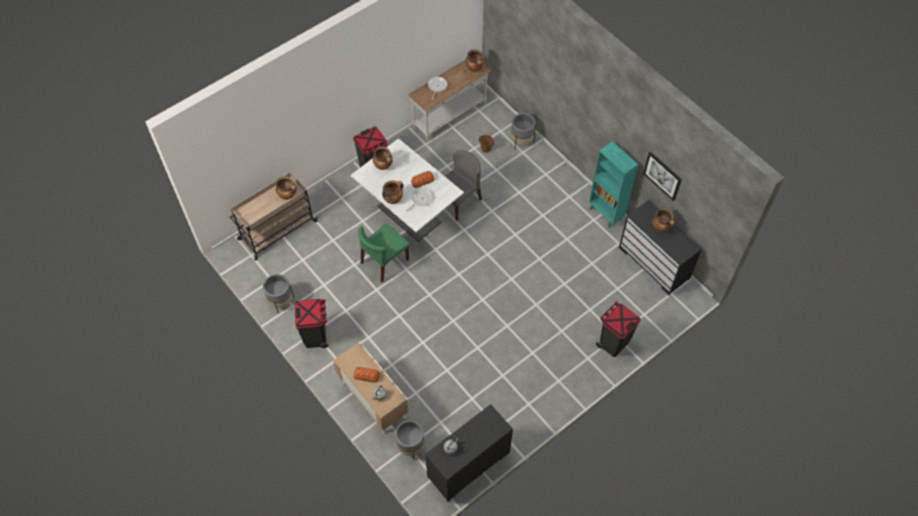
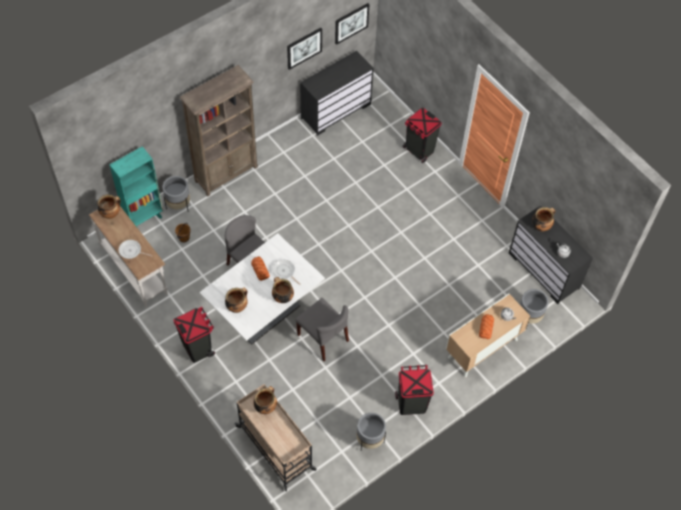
camera: 90 degrees left, 0 degrees up
(384, 261) = (323, 338): green chair -> grey chair
(561, 175) = (226, 173): none -> brown bookcase
(605, 214) = (277, 142): turquoise bookcase -> turquoise bookcase (144, 218)
(661, 228) = (332, 76): cooking pot -> cooking pot (541, 226)
(708, 217) = (351, 23): none -> picture

